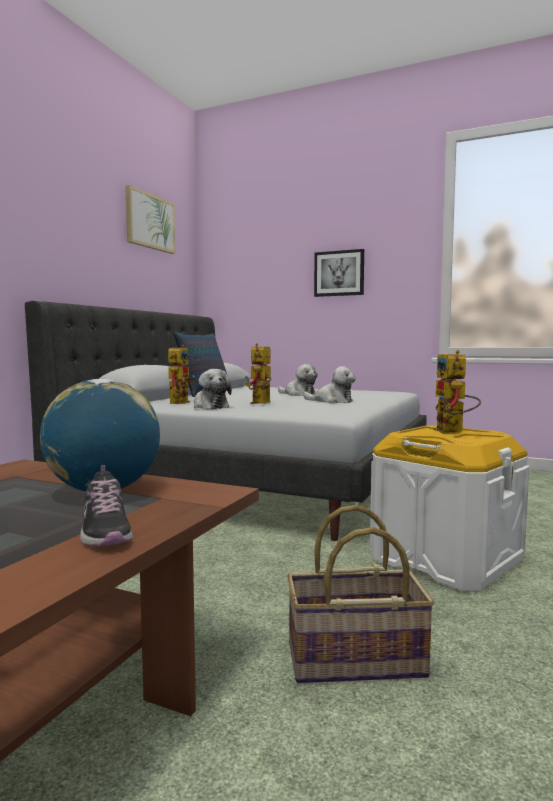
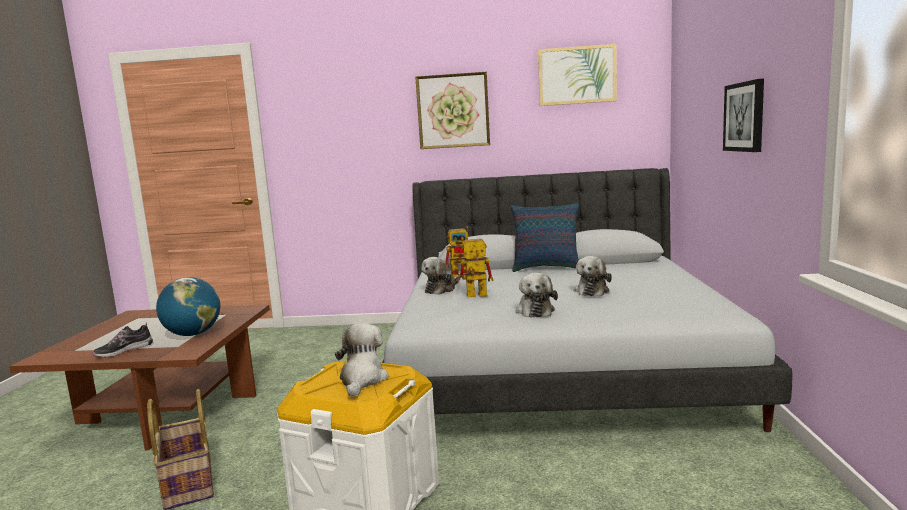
camera: 70 degrees right, 5 degrees up
(57, 222) = (453, 111): none -> picture
(453, 432) = (362, 380): toy robot -> plush toy

